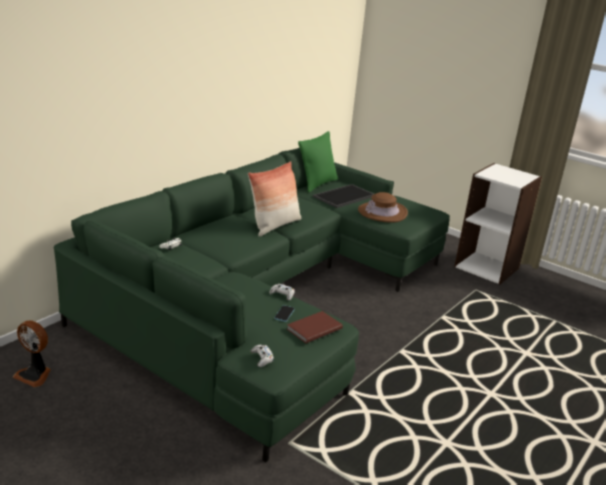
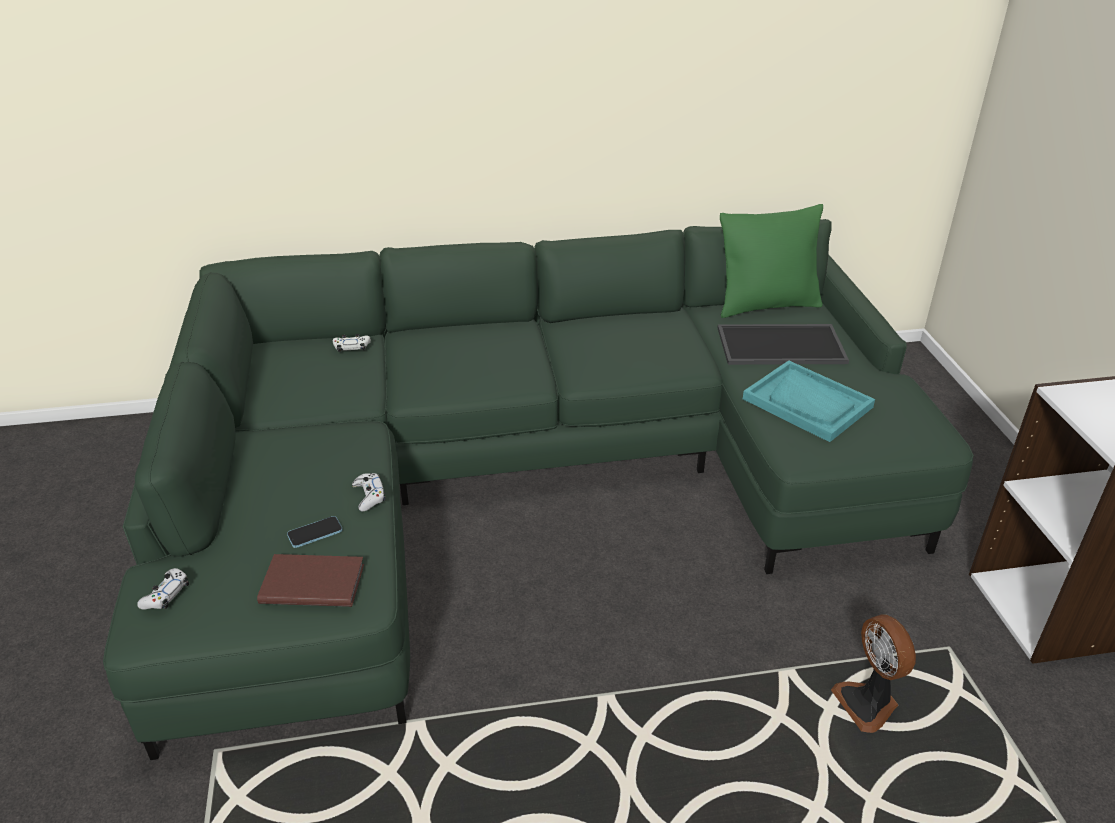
camera: 45 degrees right, 10 degrees up
(35, 375) = (113, 469): fan -> fan (867, 704)
(274, 225) = (560, 363): pillow -> none
(382, 212) = (807, 403): brown hat -> turquoise tray

